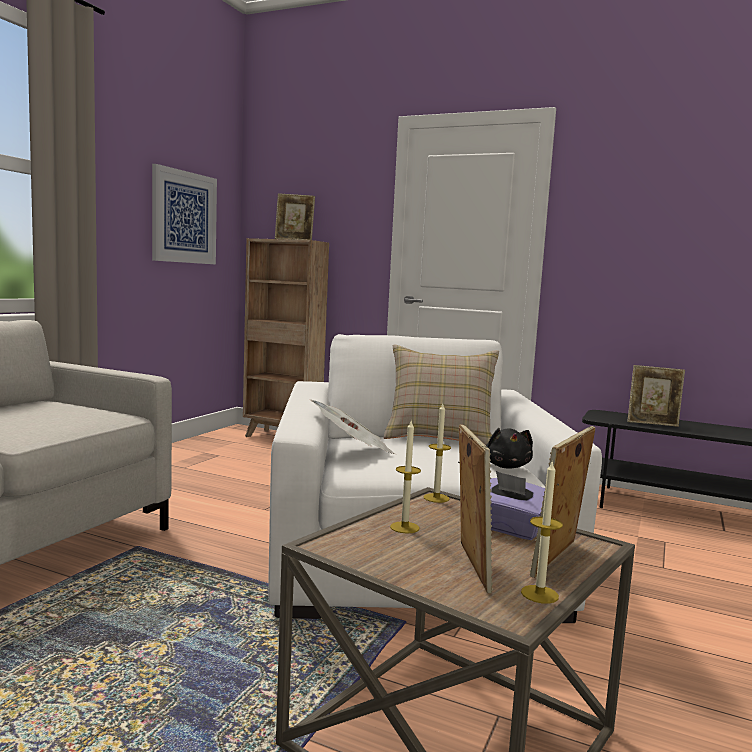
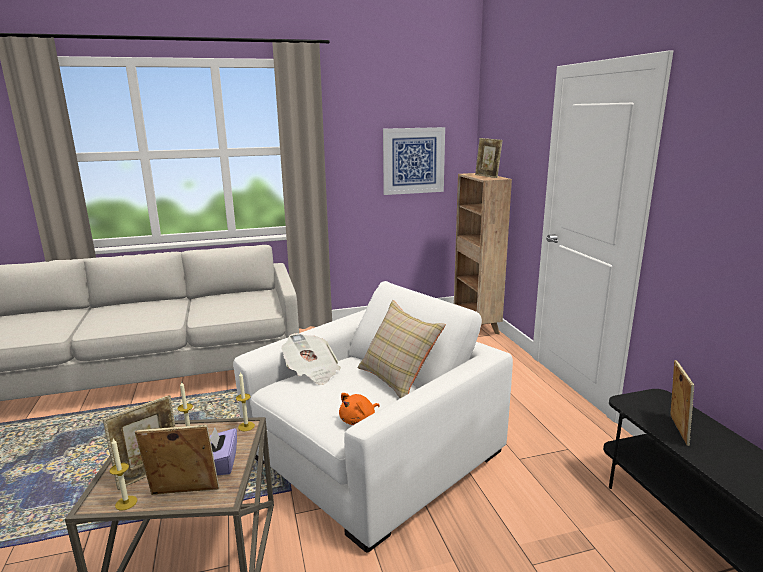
camera: 50 degrees right, 10 degrees up
(506, 466) = (359, 421): black plush toy -> orange plush toy
(652, 424) = (676, 429): picture frame -> picture frame turned 135 degrees counterclockwise

